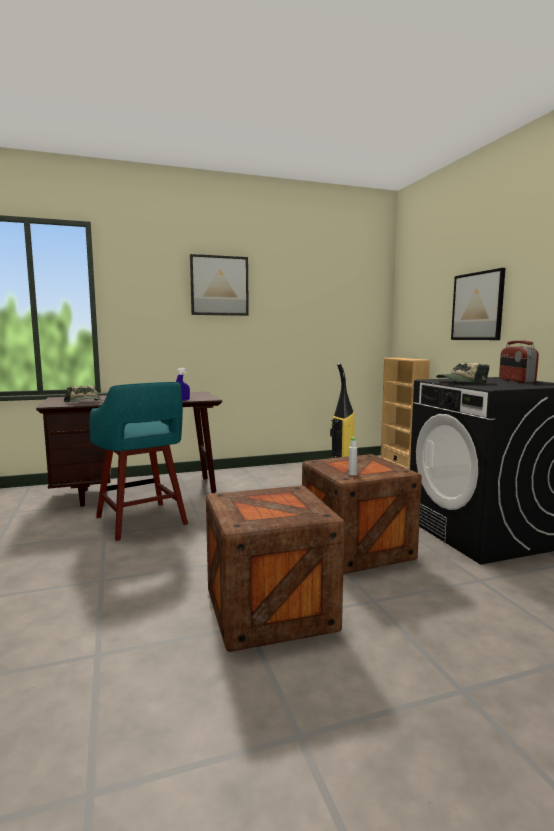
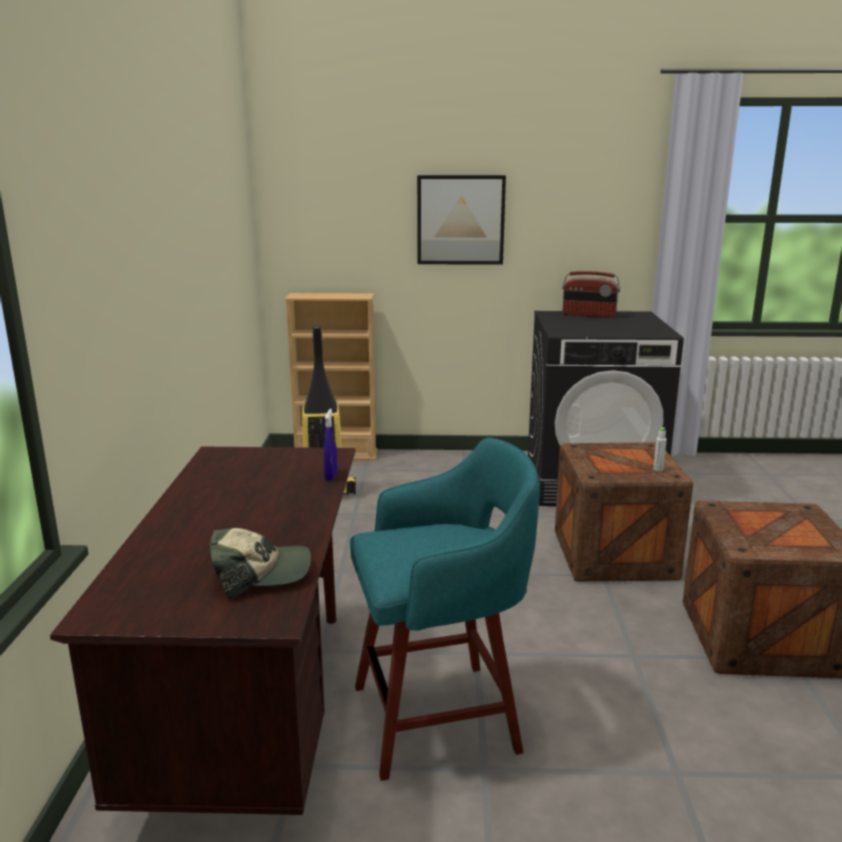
camera: 70 degrees left, 10 degrees up
(219, 286) = (148, 203): picture -> none
(461, 382) = (597, 330): cap -> none

